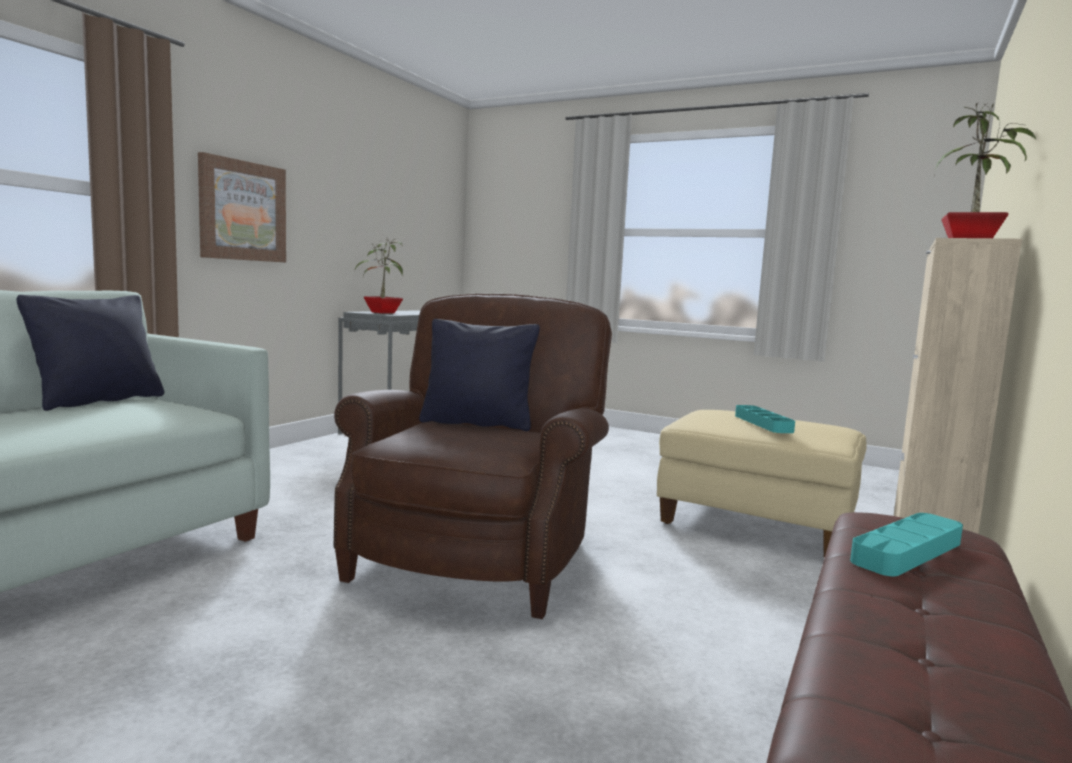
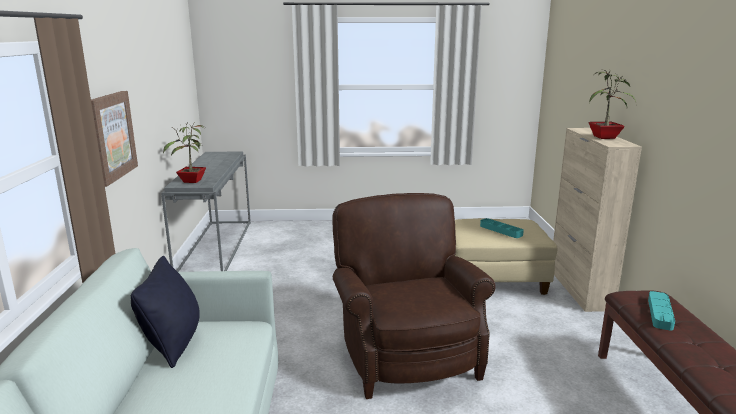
camera: 30 degrees left, 10 degrees up
(477, 424) = (401, 281): black pillow -> none

